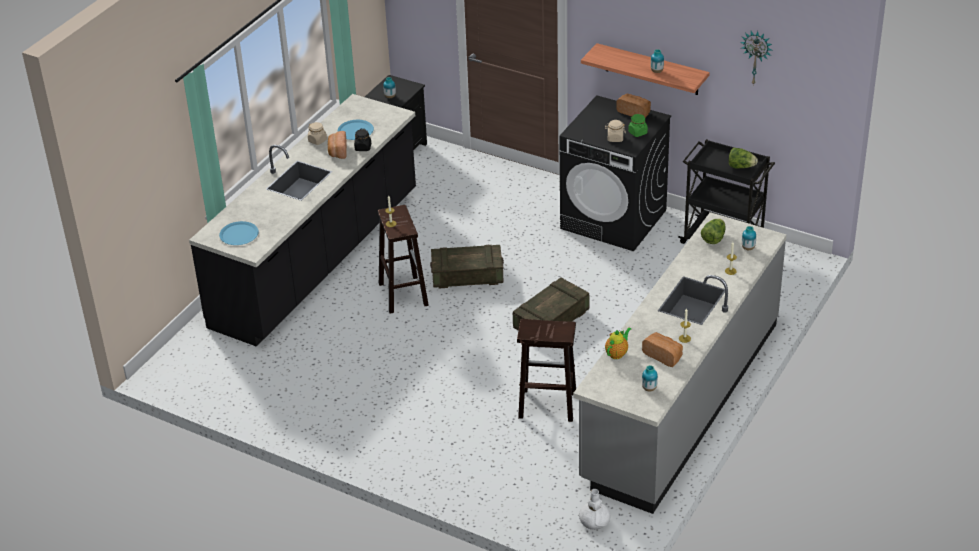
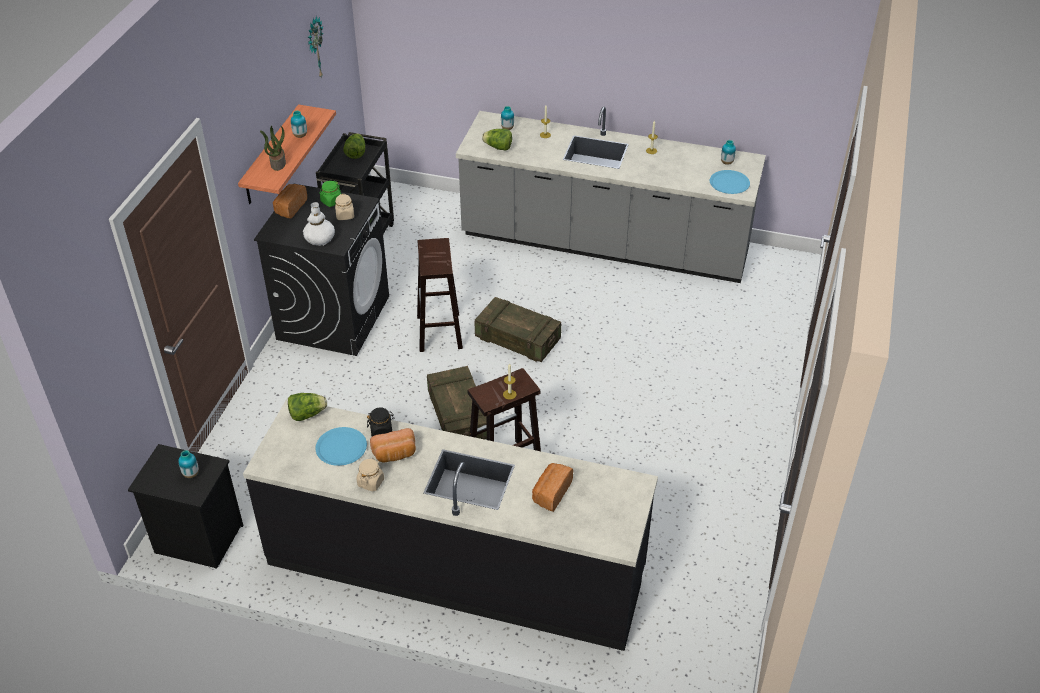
camera: 105 degrees left, 5 degrees up
(239, 234) = (606, 509): blue plate -> blue plate (729, 183)
(394, 119) = (307, 414): none -> lettuce
(546, 405) = (644, 324): brown stool -> brown stool (440, 333)
(594, 521) = (775, 276): white vase -> white vase (320, 239)
(617, 353) = (689, 184): teapot -> none
(618, 60) = (277, 163): none -> potted plant
(663, 355) = (680, 159): bread -> bread (551, 493)

